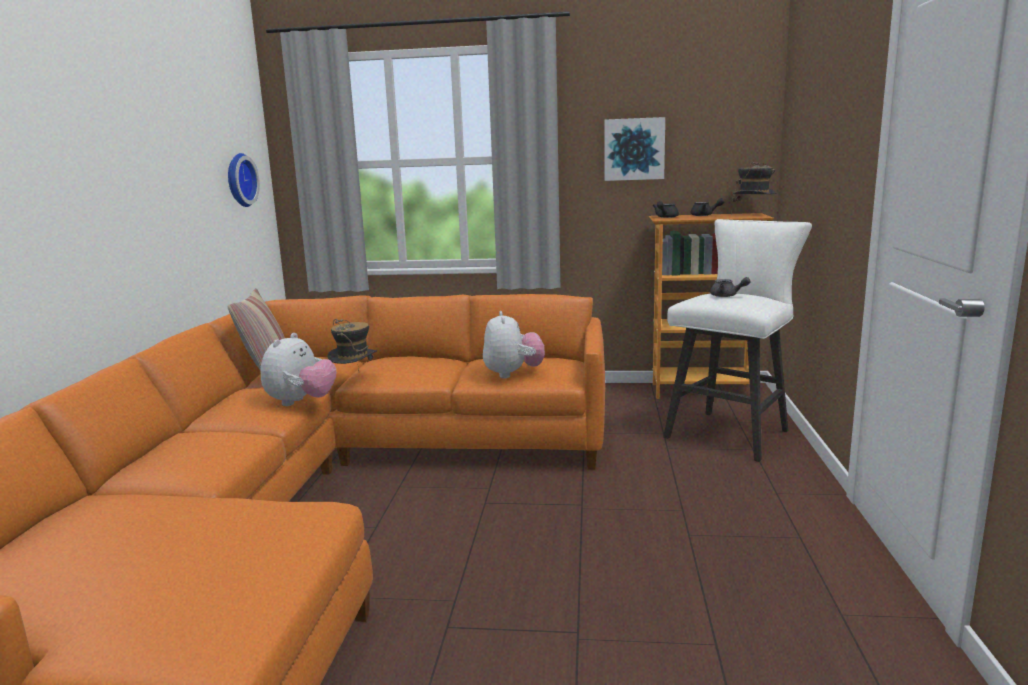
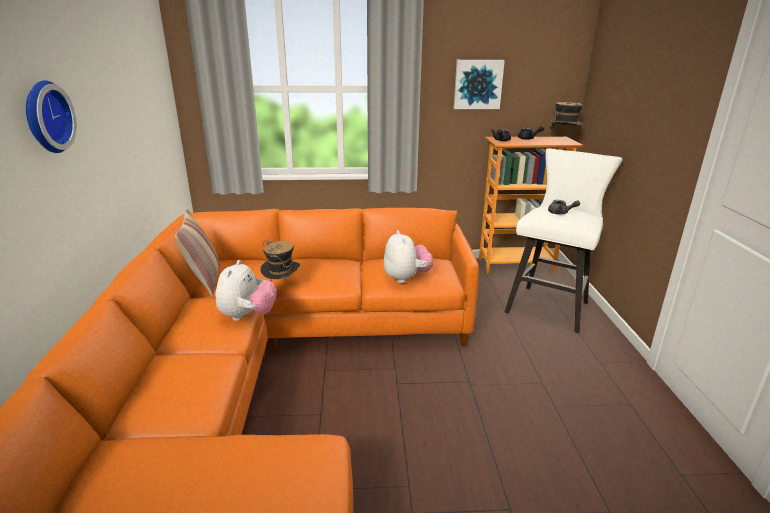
camera: 10 degrees left, 10 degrees up
(239, 180) = (154, 105): wall clock -> wall clock (45, 117)

